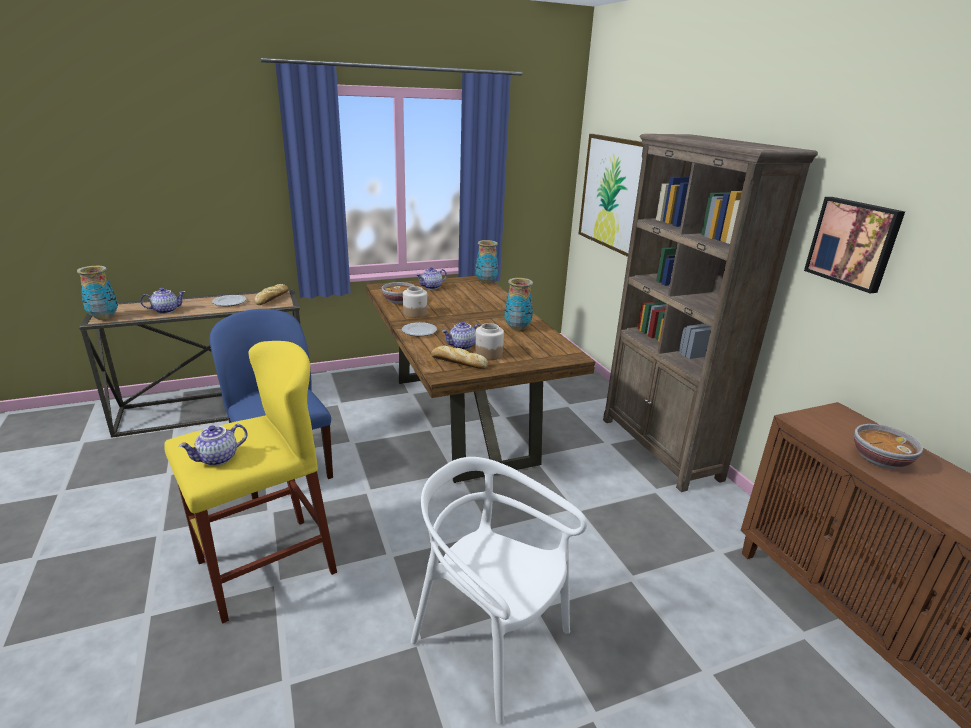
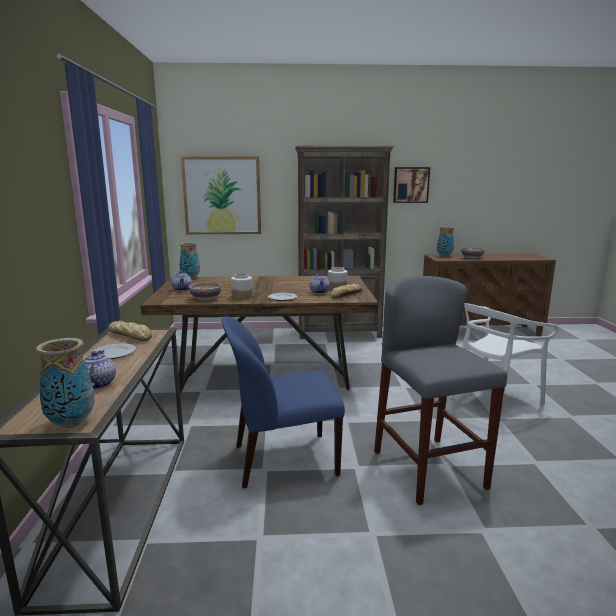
camera: 70 degrees left, 10 degrees down
(218, 459) = (466, 358): teapot -> none
(266, 567) = (429, 469): yellow stool -> grey stool
(517, 328) = (296, 281): vase -> vase (444, 256)

